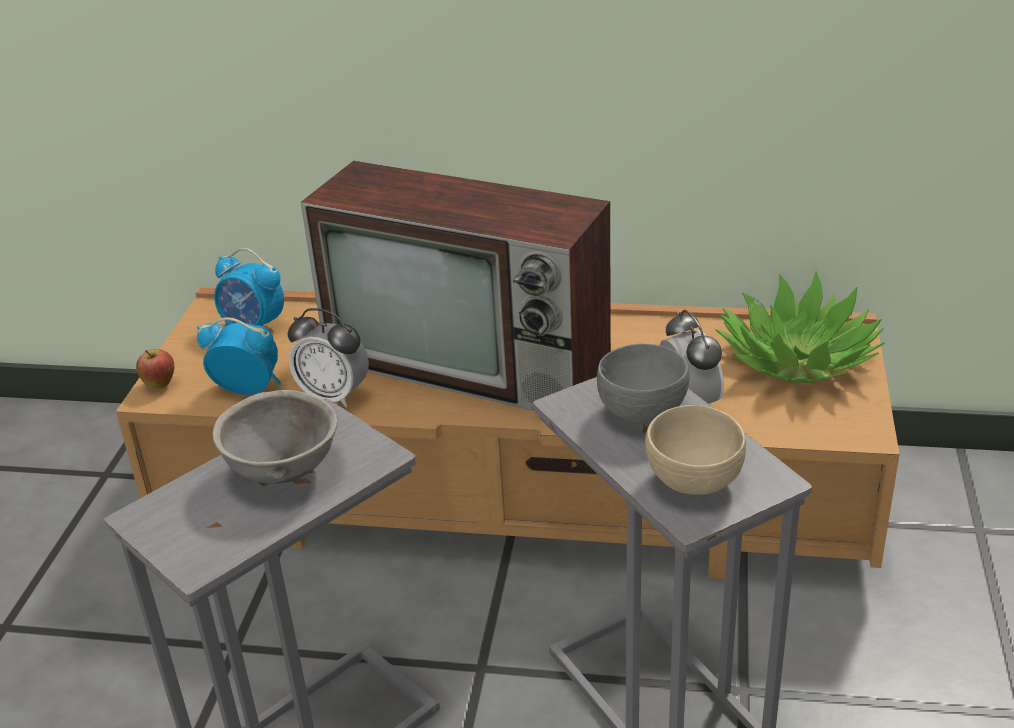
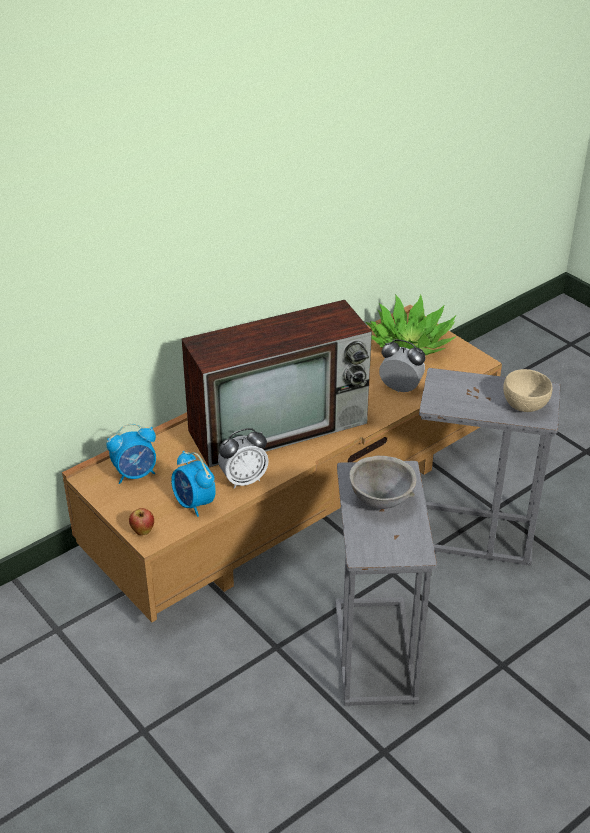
camera: 50 degrees left, 5 degrees up
(248, 389) = (194, 503): alarm clock -> alarm clock turned 90 degrees counterclockwise
(642, 414) = (466, 392): grey bowl -> none

